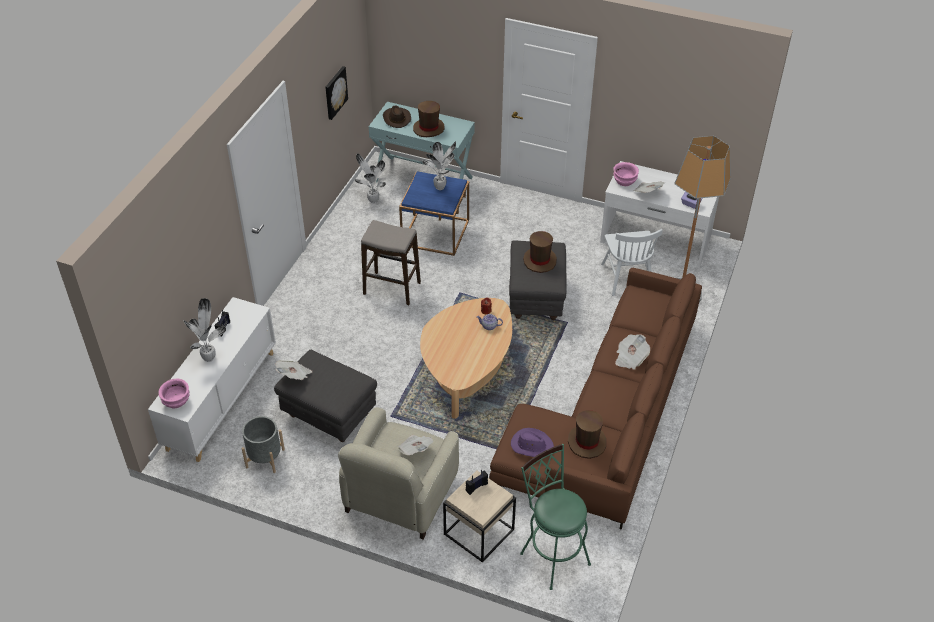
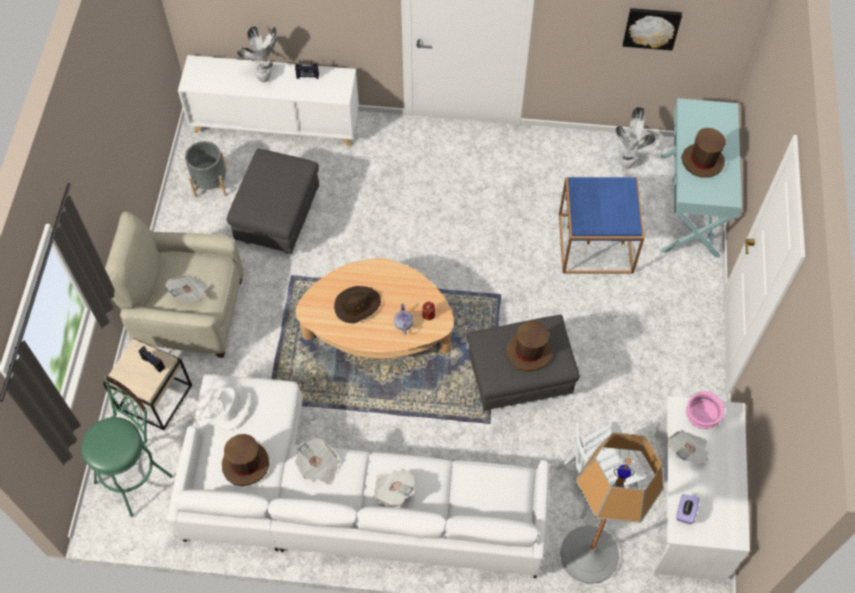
camera: 75 degrees right, 15 degrees up
(176, 401) = (201, 72): pink bowl -> none
(294, 376) = (271, 159): newspaper -> newspaper (319, 466)
(391, 288) = (483, 224): stool -> none
(396, 118) = (706, 122): brown hat -> brown hat (357, 305)
(441, 187) = (615, 210): potted plant -> none
(531, 445) = (229, 407): purple hat -> white hat
(608, 417) = (345, 499): brown sofa -> white sofa

